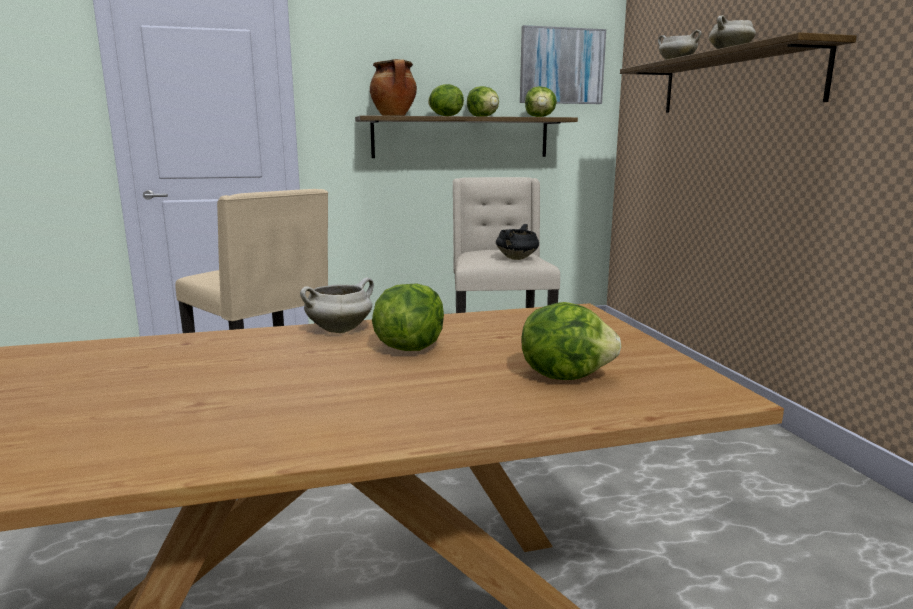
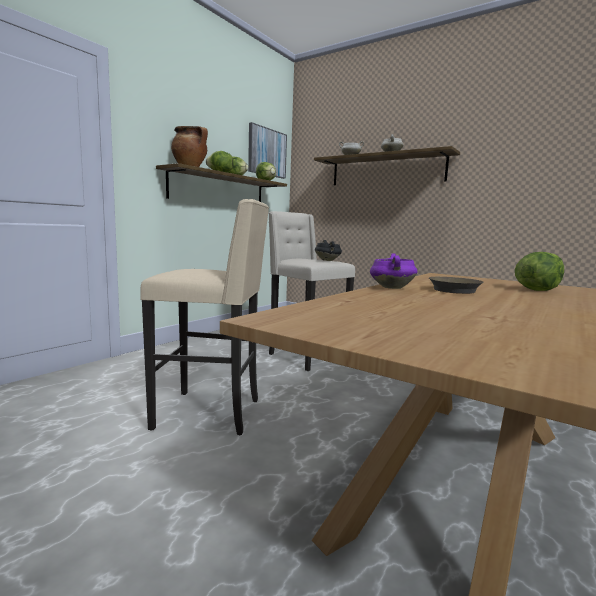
camera: 40 degrees left, 5 degrees down
(340, 330) = (391, 288): white cooking pot -> purple cooking pot
(409, 347) = (451, 290): lettuce -> brown frying pan

